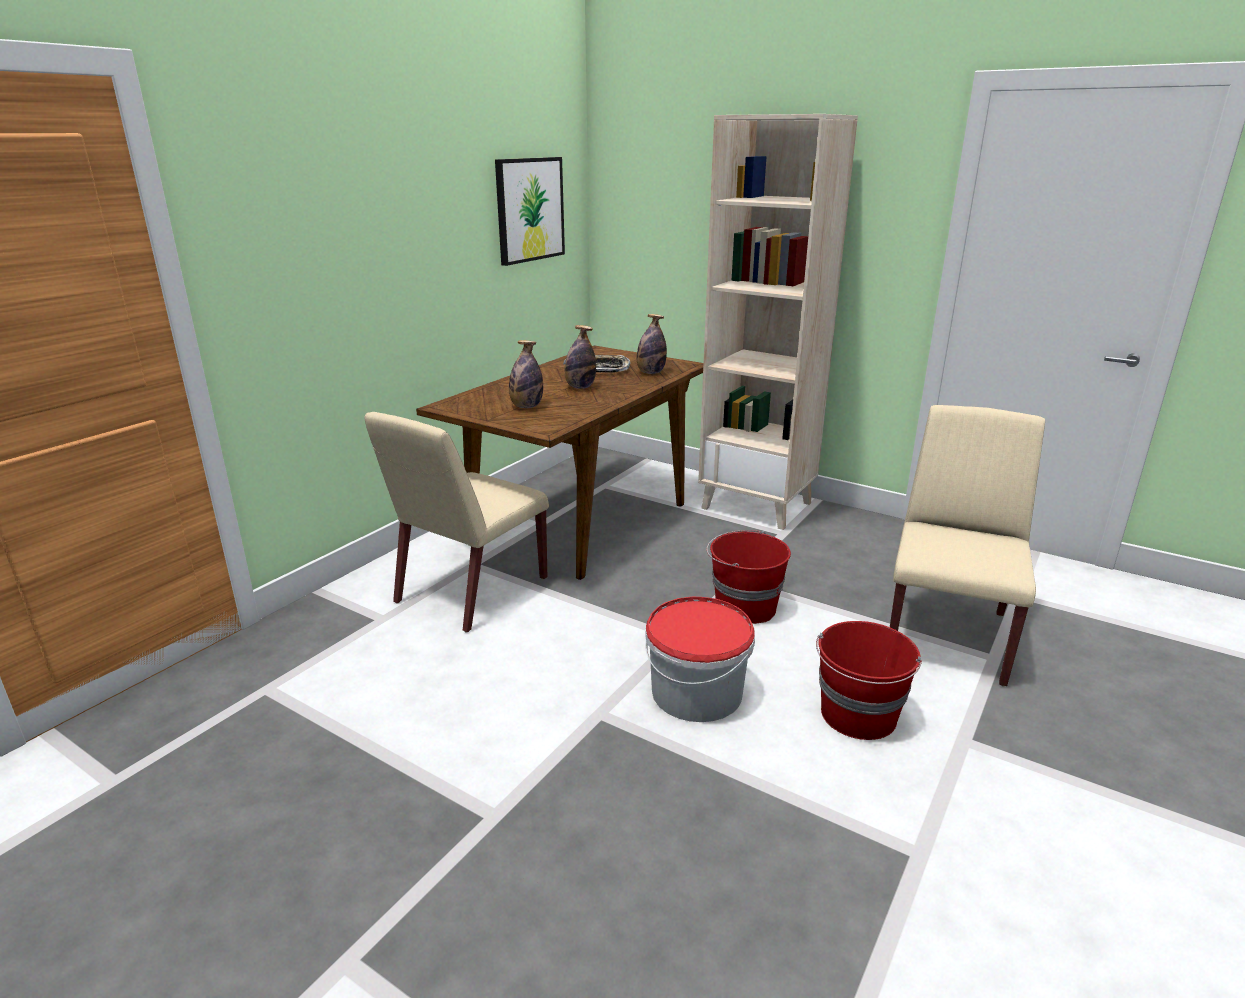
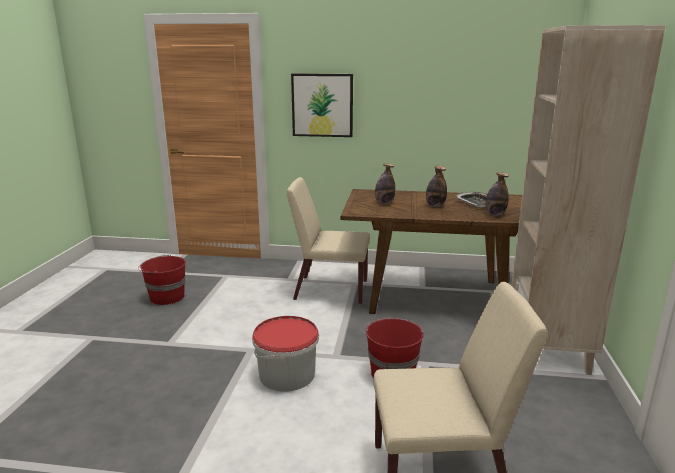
camera: 65 degrees right, 5 degrees down
(529, 210) = (498, 94): picture -> picture (322, 105)
(858, 716) = (300, 440): red bucket -> red bucket (166, 297)

